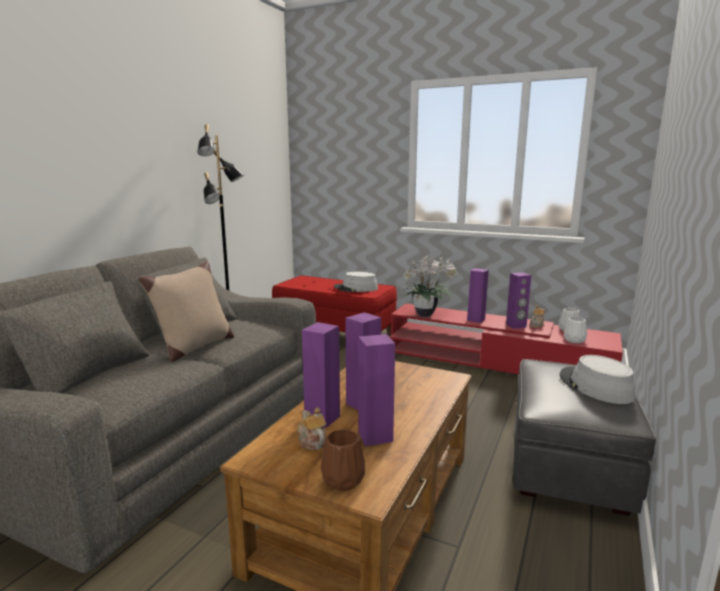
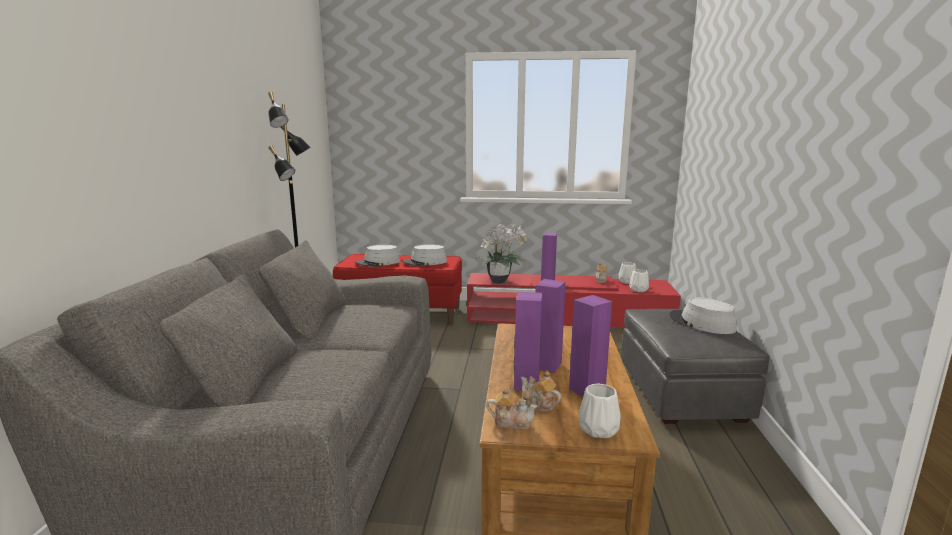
camera: 20 degrees left, 0 degrees up
(194, 347) = (339, 337): beige pillow -> none
(268, 453) = (511, 422): none -> teapot
(314, 285) = (378, 262): none -> grey hat
(344, 480) = (599, 429): brown vase -> white vase
(516, 326) = (585, 283): purple speaker -> none

